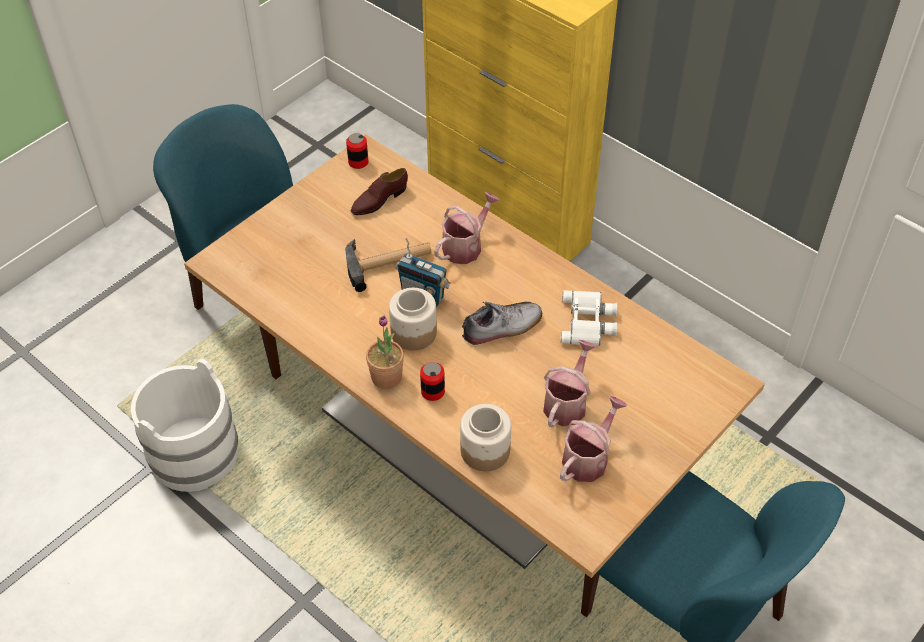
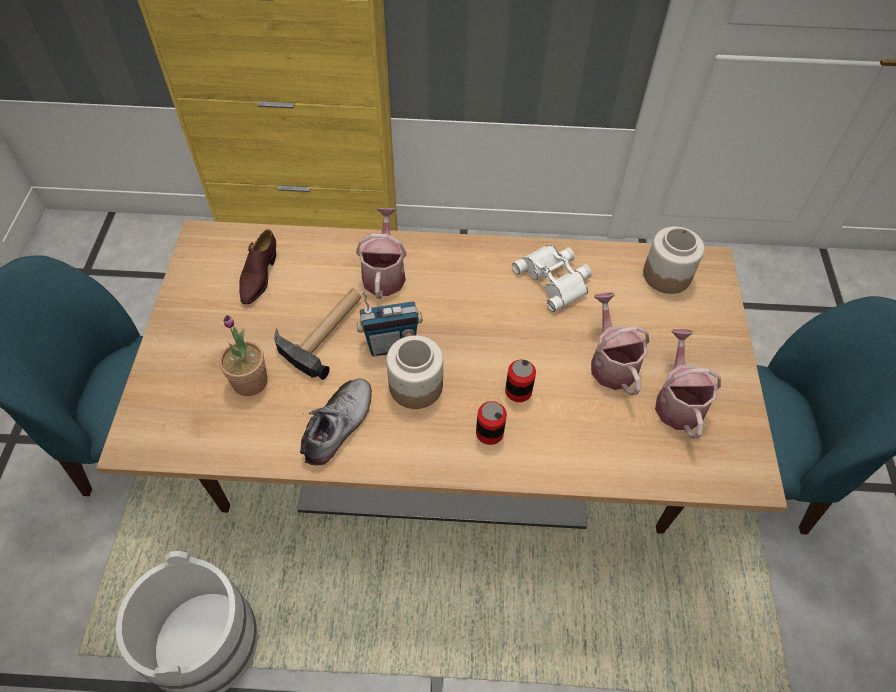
camera: 40 degrees left, 5 degrees up
(358, 162) = (202, 251): can -> can (518, 391)
(386, 377) = (432, 448): potted plant -> potted plant (250, 381)
(485, 450) = (591, 457): jar -> jar (667, 274)
(503, 327) = (490, 329): shoe -> shoe (339, 424)

